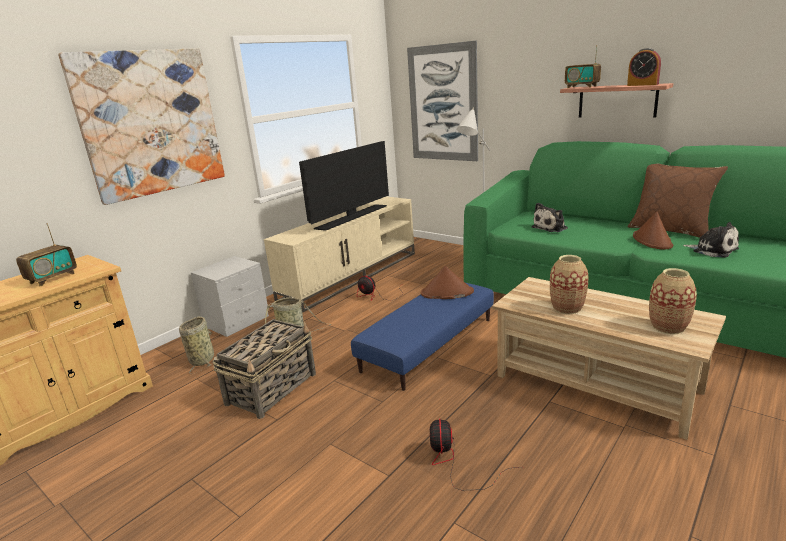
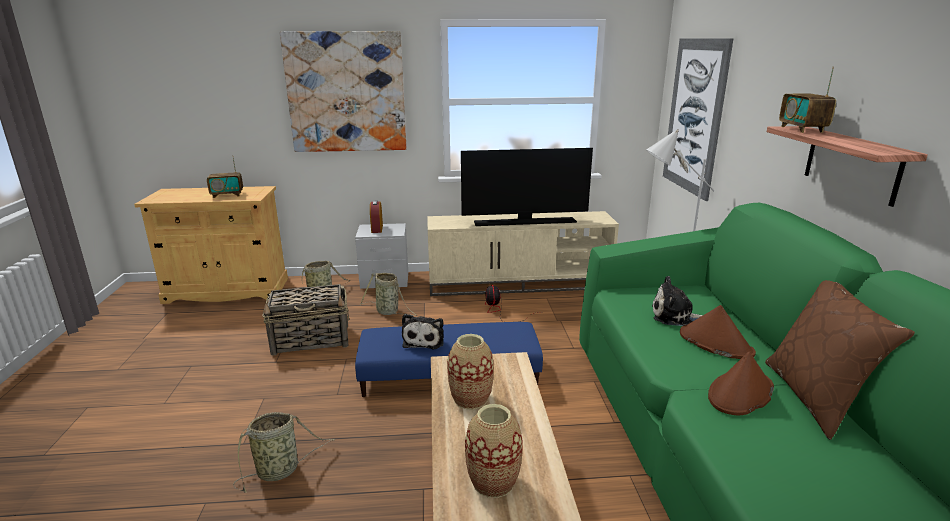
camera: 45 degrees right, 0 degrees up
(446, 293) = (495, 333): brown hat -> brown hat (715, 343)
(455, 463) = (281, 470): fan -> basket
(642, 85) = (868, 145): alarm clock -> alarm clock (377, 229)
(712, 250) = (793, 454): plush toy -> plush toy (424, 340)

